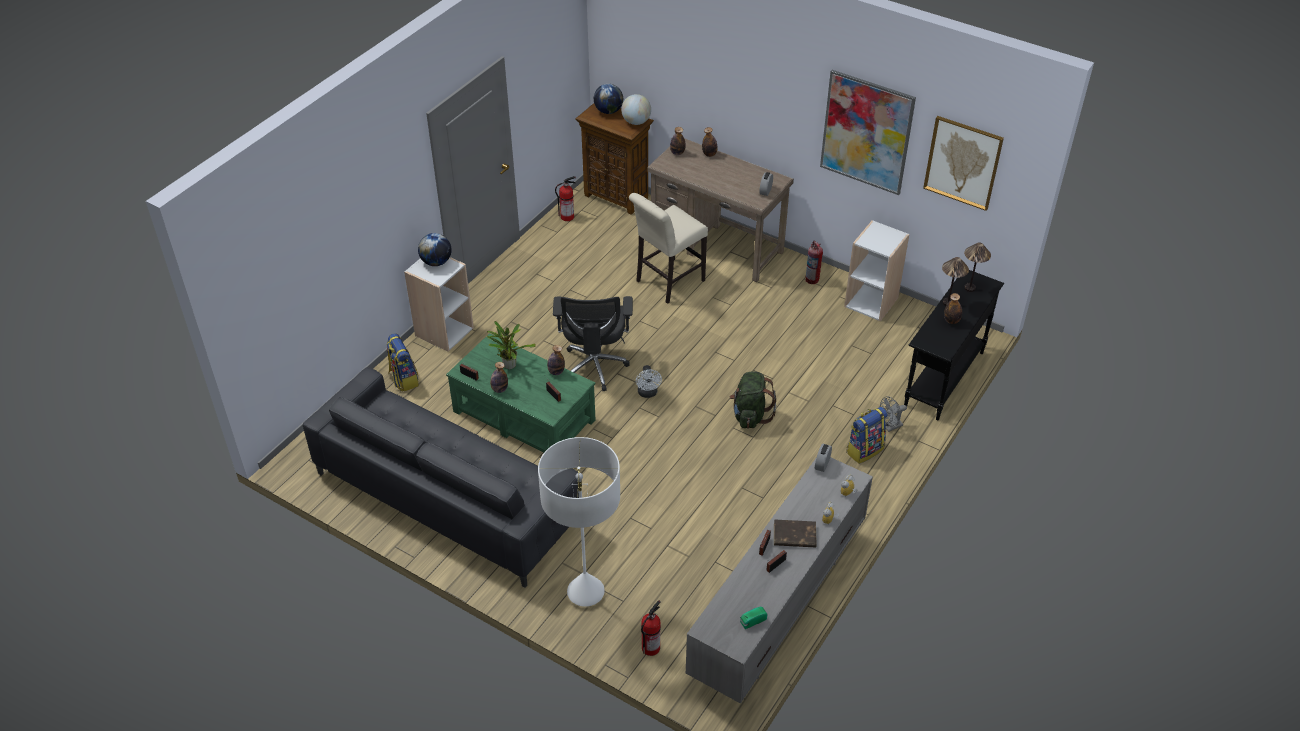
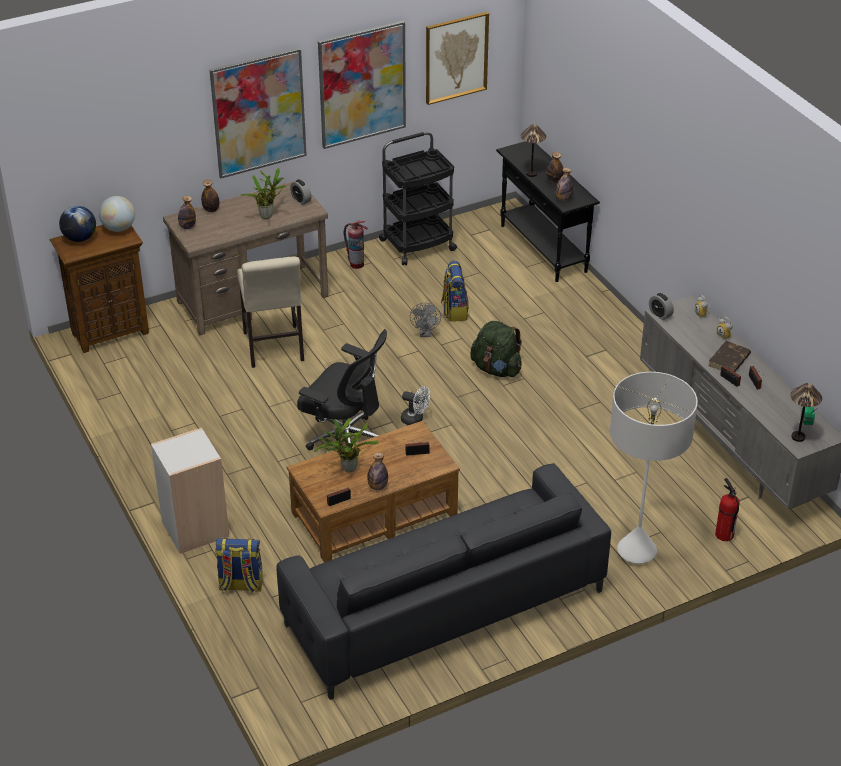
camera: 60 degrees left, 5 degrees down
(436, 262) = (178, 446): globe -> none
(524, 415) = (373, 512): green coffee table -> brown coffee table
(556, 372) = (386, 440): bottle -> bottle (563, 199)
(567, 216) = (104, 376): fire extinguisher -> none
(729, 183) = (268, 215): none -> potted plant
(771, 101) = (258, 113): none -> picture
(864, 450) = (589, 323): backpack -> backpack (454, 311)
(871, 302) = (418, 245): bookcase -> black cart
(890, 427) = (574, 299): grey fan -> grey fan (425, 333)
(970, 288) = (523, 156): table lamp -> table lamp (798, 437)

